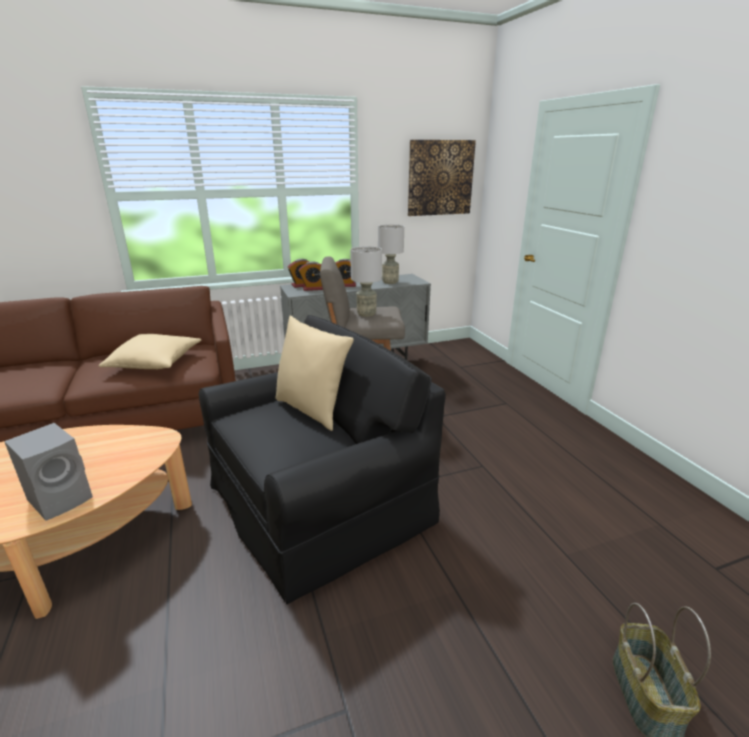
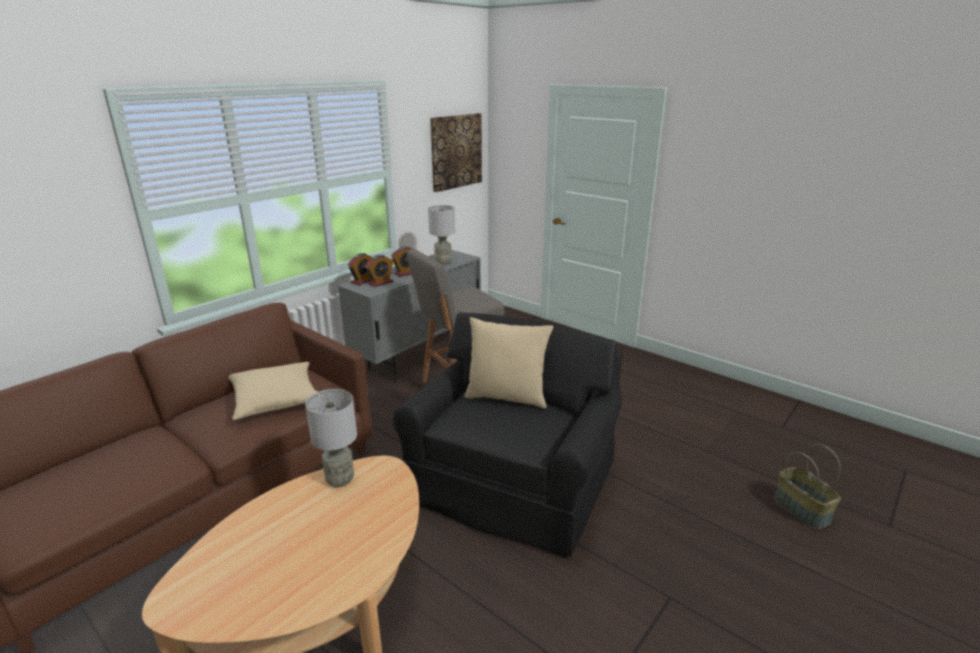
camera: 30 degrees left, 0 degrees up
(63, 498) = (370, 543): grey speaker -> none
(366, 314) = (461, 299): grey table lamp -> grey table lamp (339, 479)

